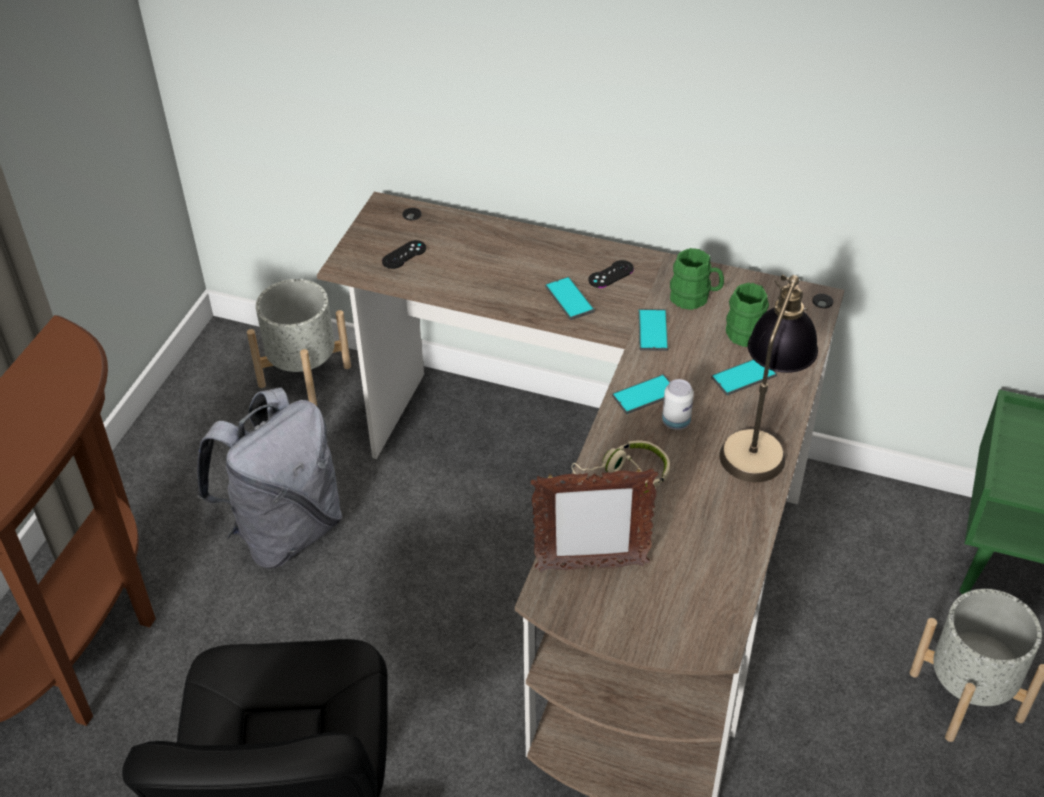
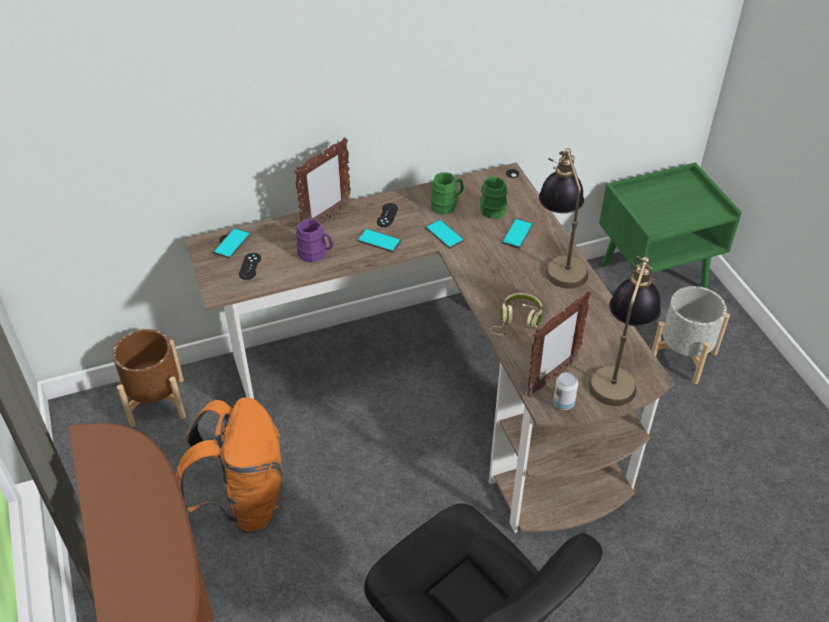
camera: 40 degrees left, 0 degrees up
(285, 530) = (243, 503): grey backpack -> orange backpack
(304, 375) = (156, 401): grey planter -> brown planter
(485, 277) = (316, 254): none -> purple mug
(538, 244) = (326, 219): none -> picture frame
(645, 395) = (478, 271): phone -> phone (232, 243)
(676, 422) = (510, 276): can -> can (563, 403)
(679, 611) = (618, 372): none -> table lamp

